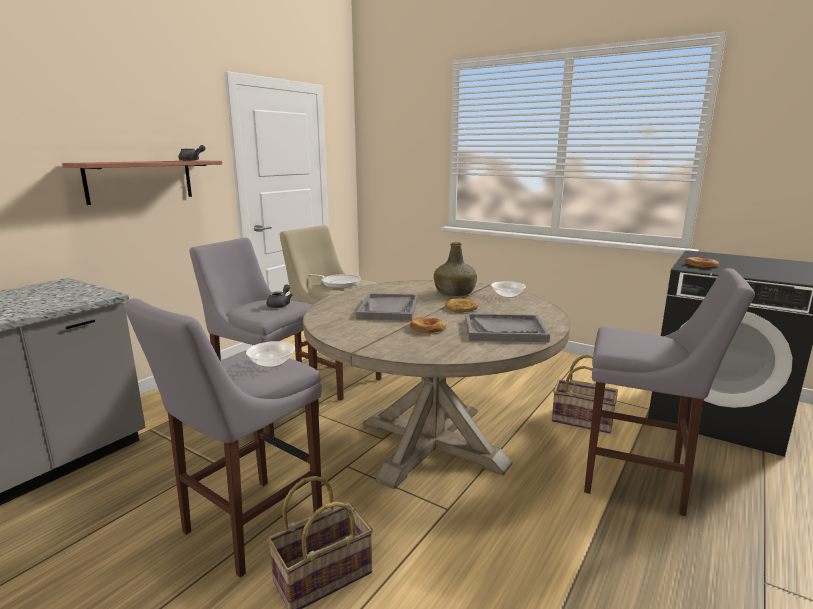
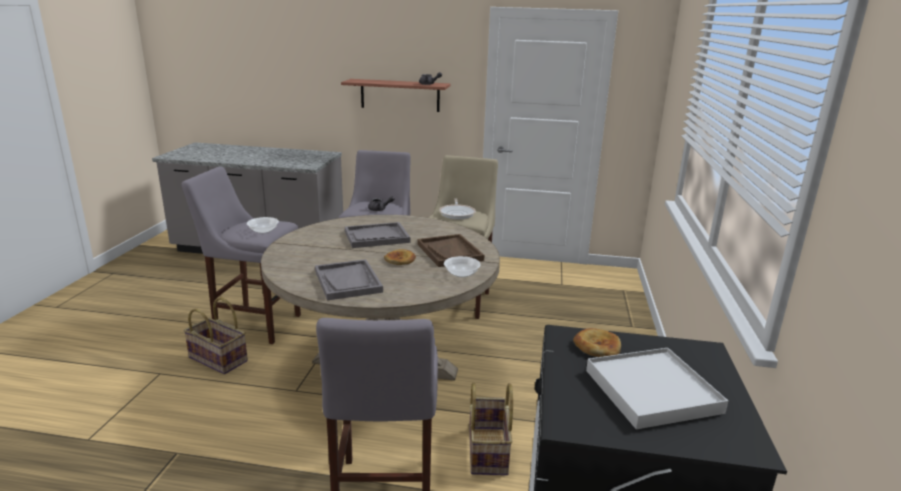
camera: 65 degrees right, 5 degrees up
(427, 328) = (336, 255): bread -> none
(455, 292) = (450, 252): green bottle -> brown tray
(753, 265) = (652, 391): none -> white tray

